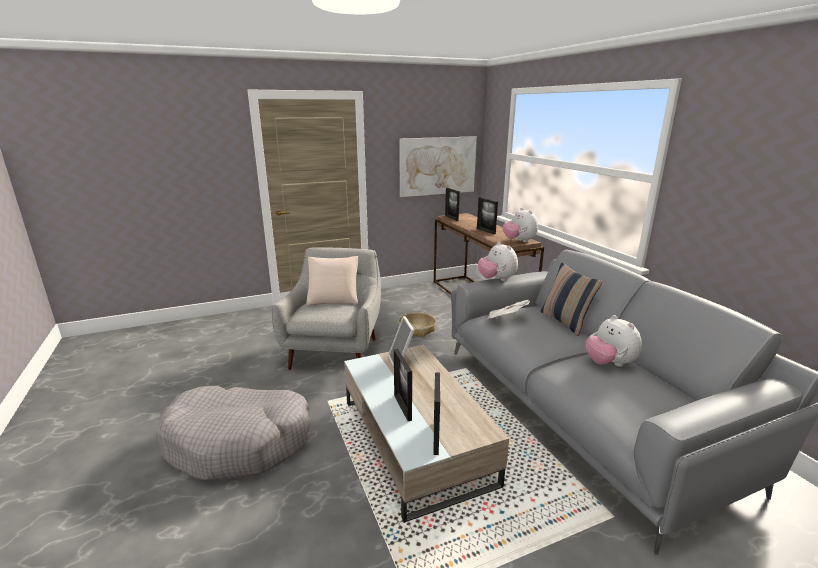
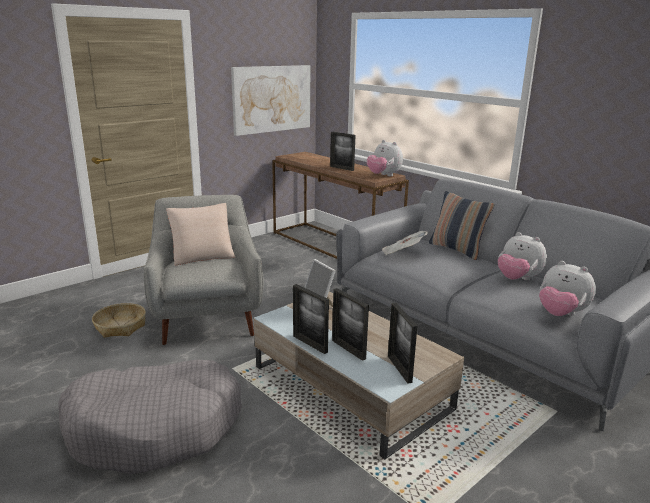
camera: 20 degrees left, 0 degrees up
(417, 329) = (286, 283): basket -> basket (120, 327)
(451, 218) = (293, 157): picture frame -> picture frame (310, 344)
(496, 280) = (380, 215): plush toy -> plush toy (561, 314)

